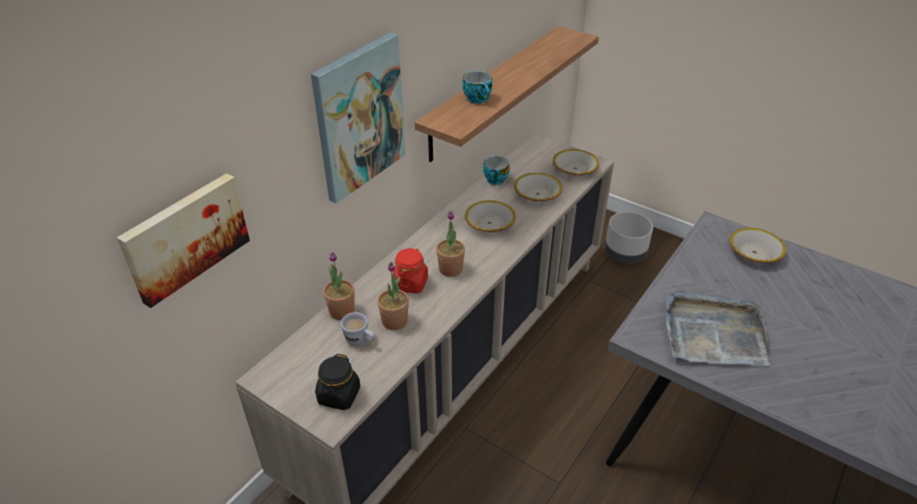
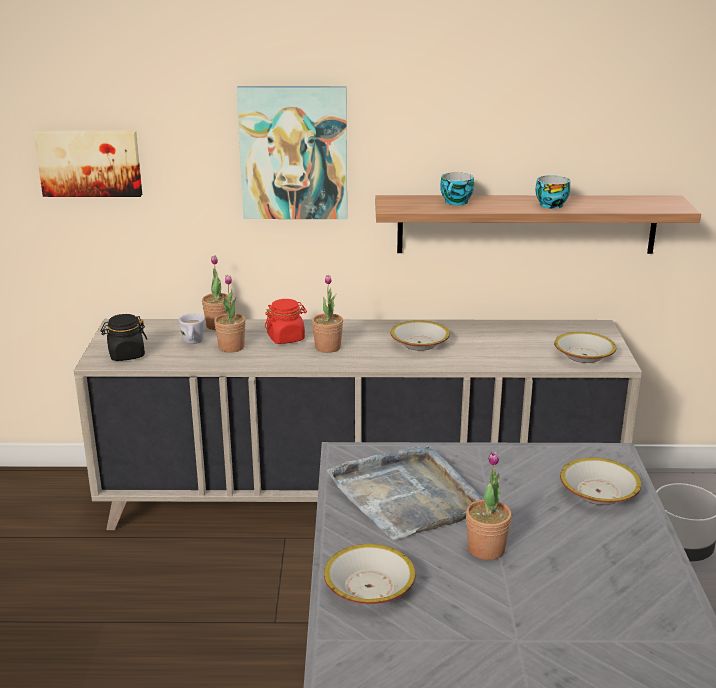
camera: 55 degrees right, 15 degrees down
(494, 179) = (494, 325): cup -> cup (551, 204)
(537, 194) = (504, 350): bowl -> bowl (368, 587)
(795, 329) = (486, 549): none -> potted plant

